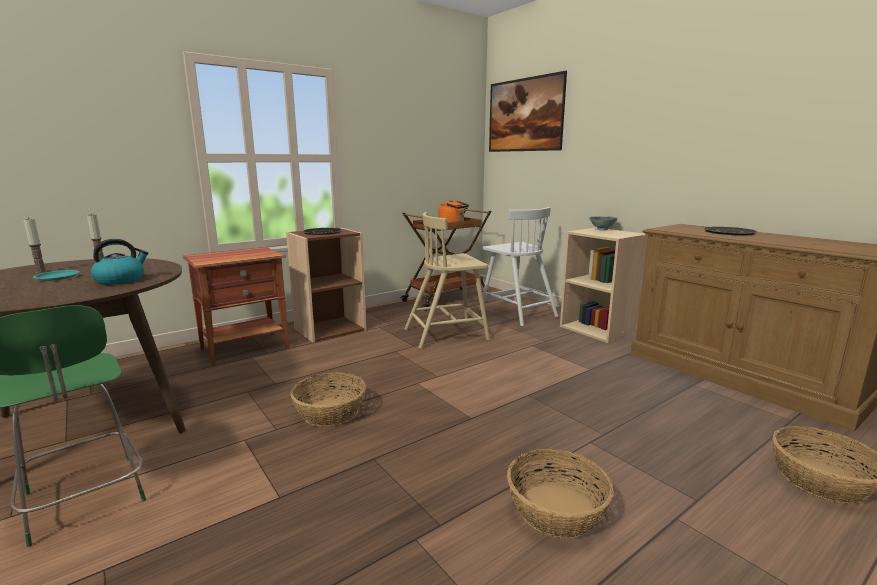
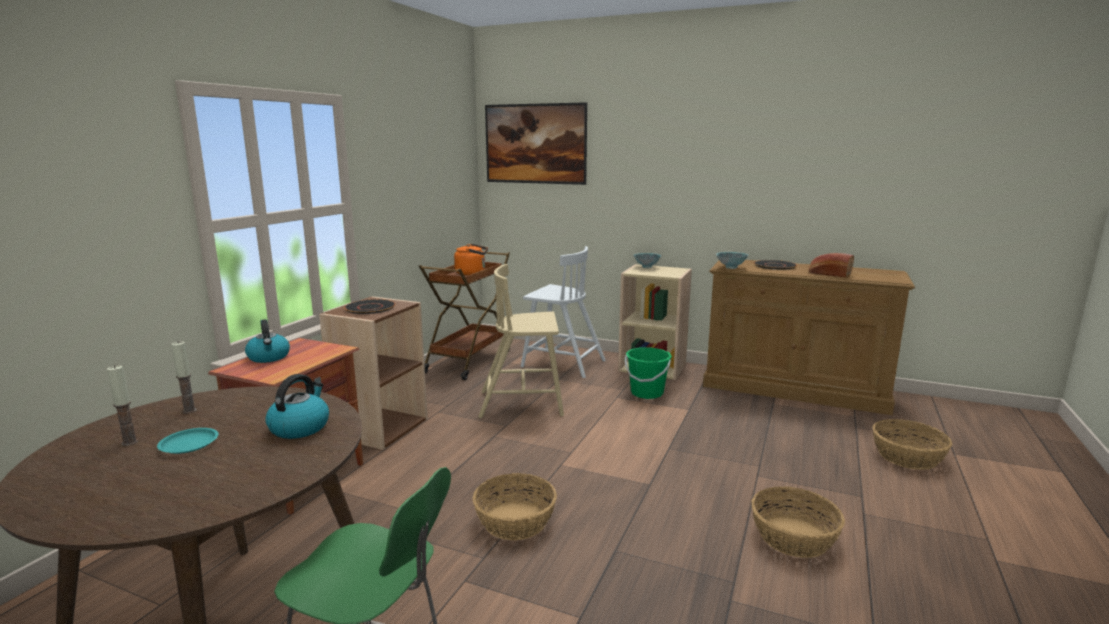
camera: 30 degrees left, 0 degrees up
(226, 253) = (269, 357): none -> kettle
(447, 334) = (523, 403): beige chair -> beige chair turned 45 degrees clockwise
(564, 348) = (646, 393): none -> green bucket
(670, 229) = (731, 267): none -> bowl
(786, 242) = (828, 274): none -> bread

